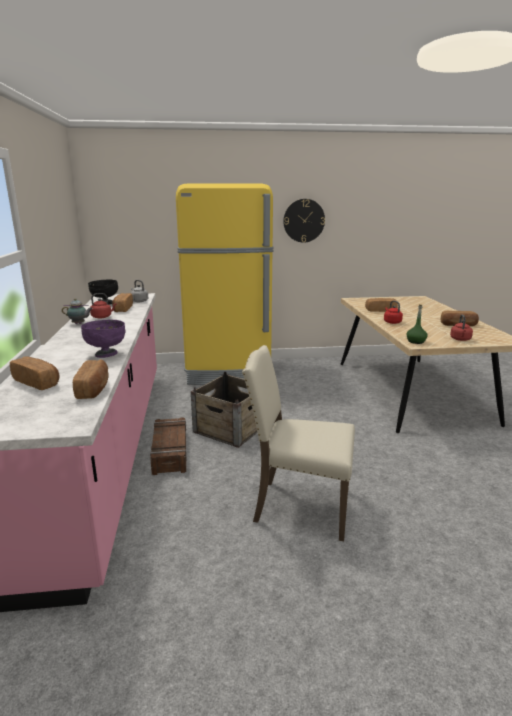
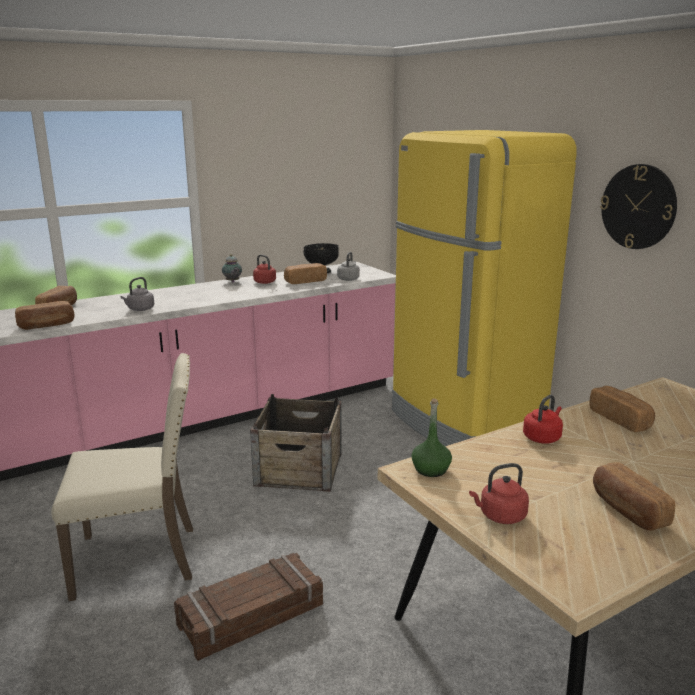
camera: 65 degrees right, 0 degrees up
(106, 354) = (140, 309): purple bowl -> grey kettle
(170, 451) = (220, 450): crate -> crate (251, 616)
(299, 506) = (139, 559): beige chair -> beige chair turned 90 degrees clockwise

